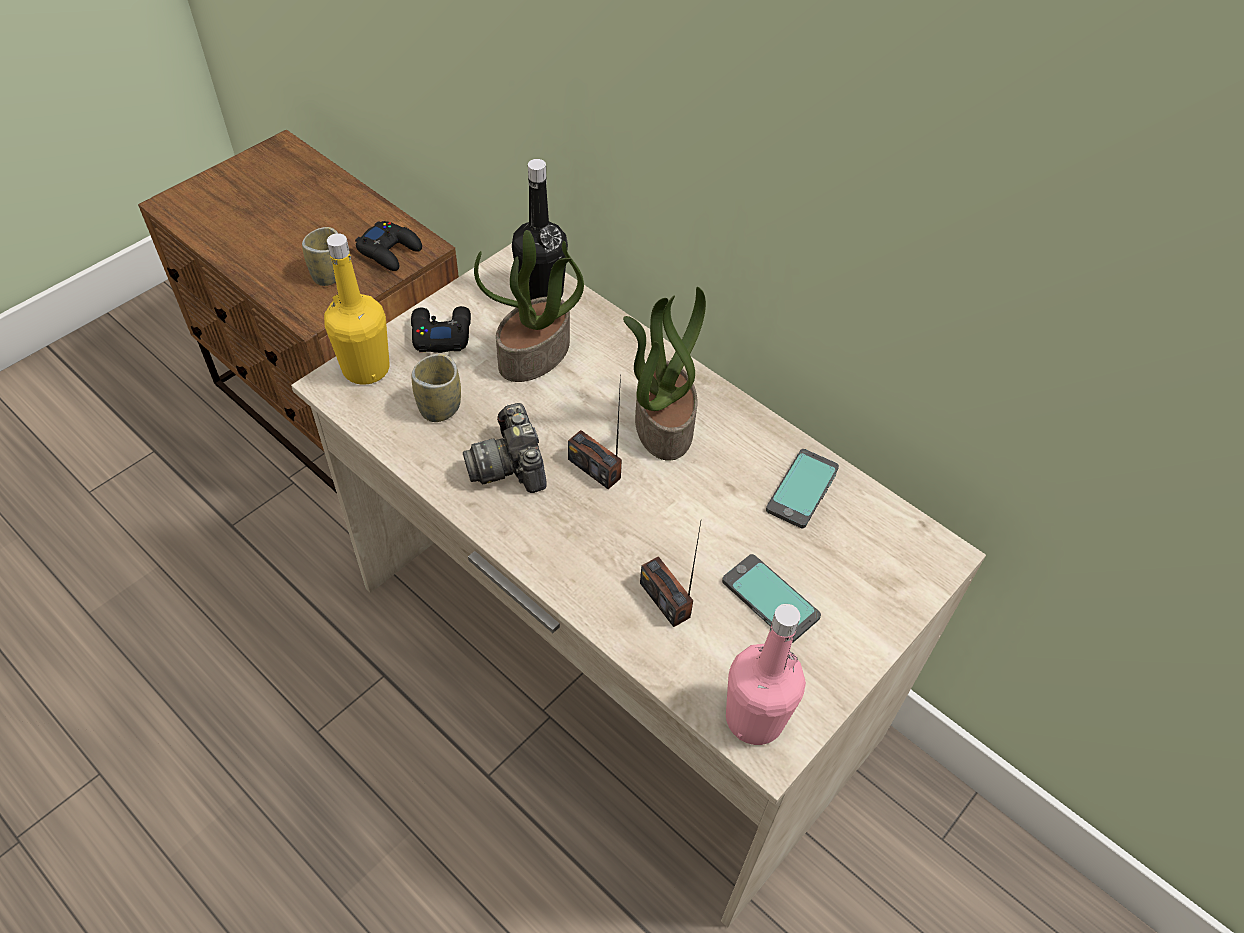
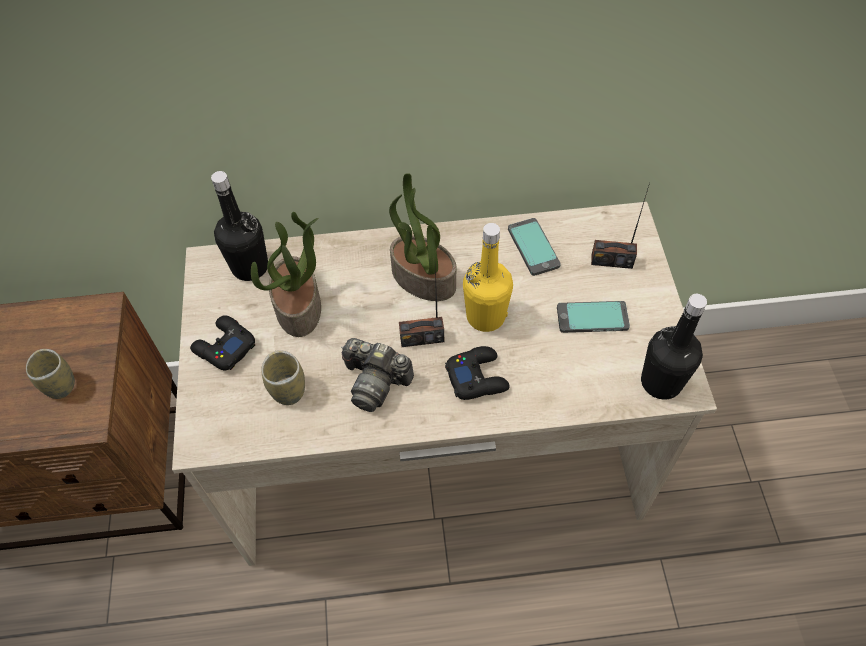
camera: 45 degrees left, 5 degrees up
(366, 368) = (207, 412): yellow bottle -> yellow bottle (485, 316)
(390, 251) = (81, 332): black game controller -> black game controller (477, 377)
(665, 600) = (549, 369): radio -> radio (611, 260)
(754, 718) = (661, 382): pink bottle -> black bottle

